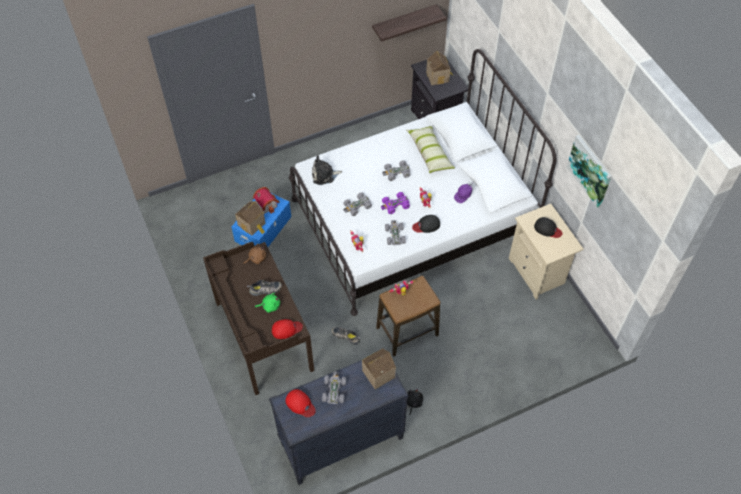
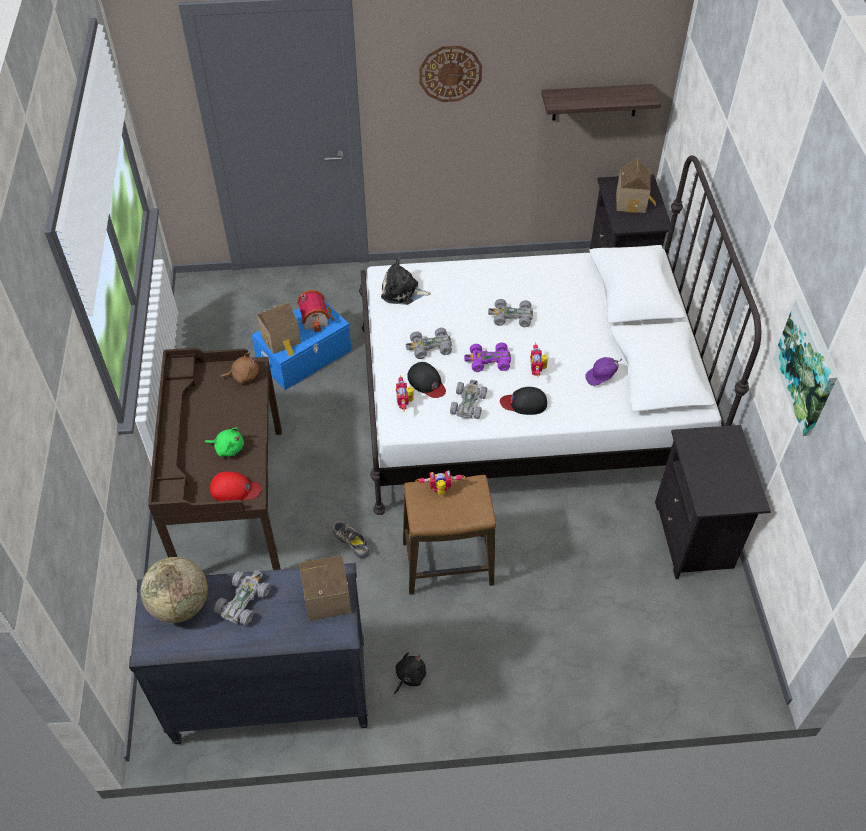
camera: 20 degrees right, 5 degrees down
(265, 290) = (233, 424): shoe -> none
(300, 404) = (180, 605): red cap -> globe
(316, 31) = (450, 73): none -> wall clock
(430, 153) = (575, 303): pillow -> none
(538, 272) = (695, 538): beige nightstand -> black nightstand
(547, 229) = (719, 462): black cap -> black cap (426, 382)

